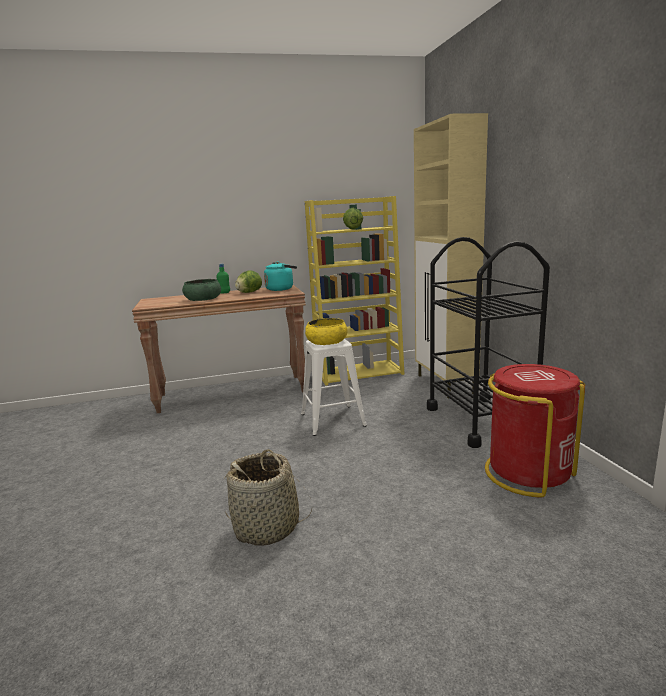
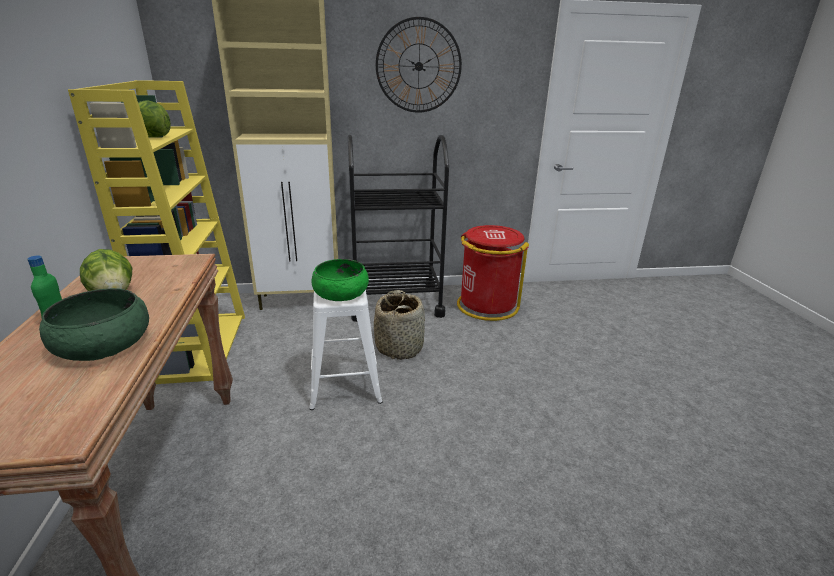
camera: 85 degrees left, 10 degrees up
(267, 527) = (568, 445): basket -> basket (399, 347)
(281, 289) = (134, 267): turquoise kettle -> none
(327, 342) = (341, 293): yellow bowl -> green bowl
(548, 166) = (418, 66): none -> wall clock

